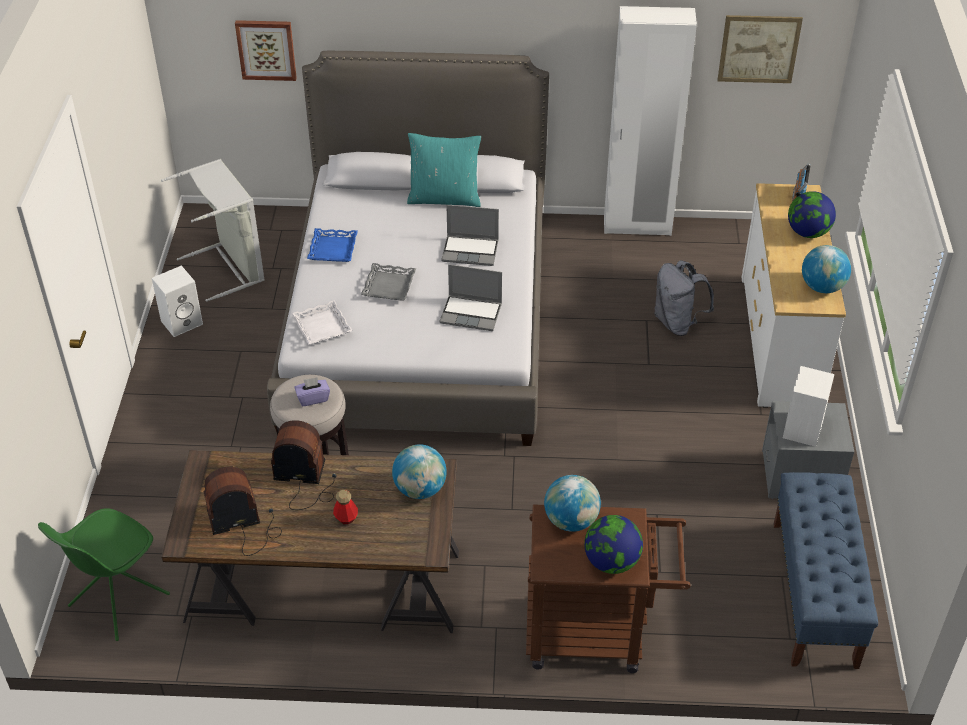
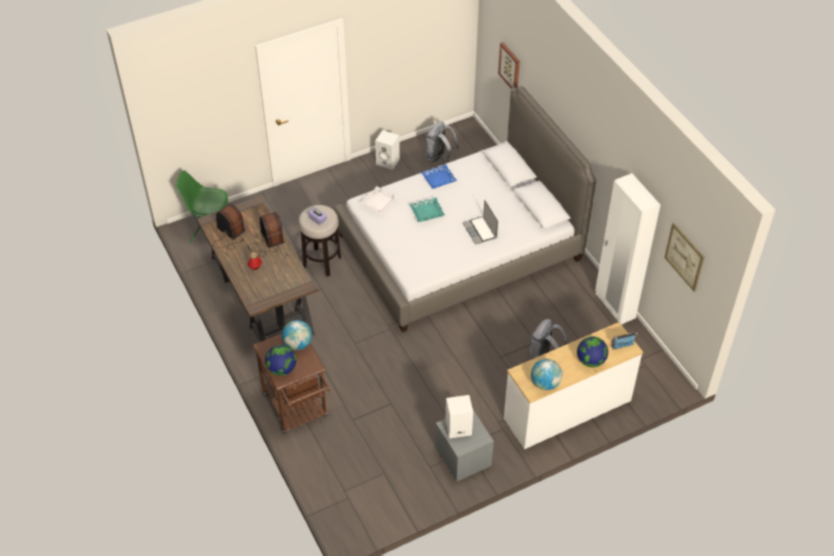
camera: 60 degrees right, 5 degrees up
(229, 267) = (440, 157): grey laundry basket -> grey backpack
(388, 286) = (427, 212): grey tray -> turquoise tray
(420, 489) = (289, 284): globe -> none
(444, 198) = (515, 202): turquoise pillow -> none
(472, 313) = (432, 253): laptop -> none
(814, 593) = (381, 491): blue bench -> none

